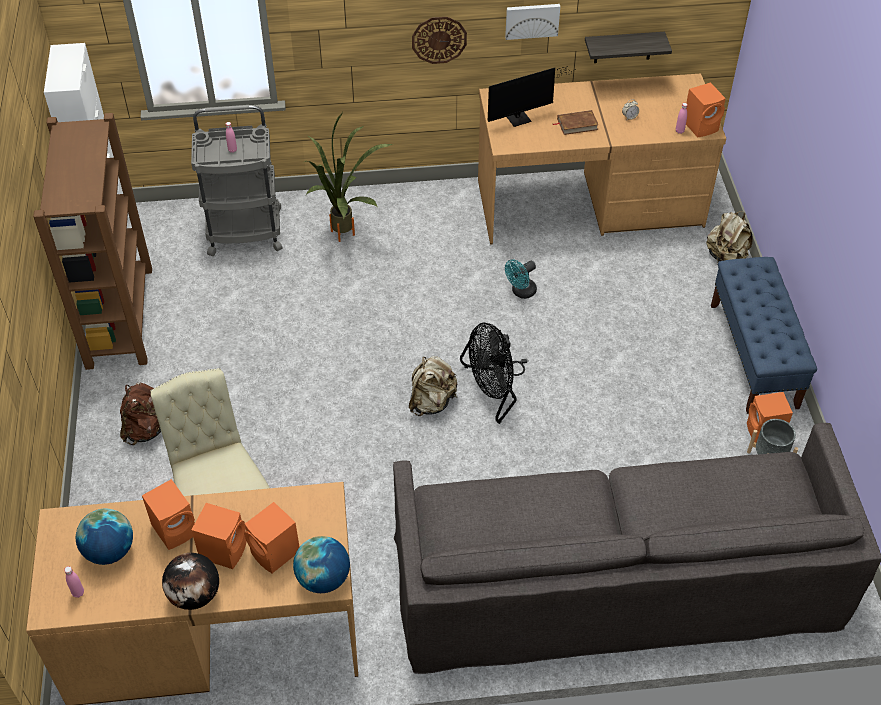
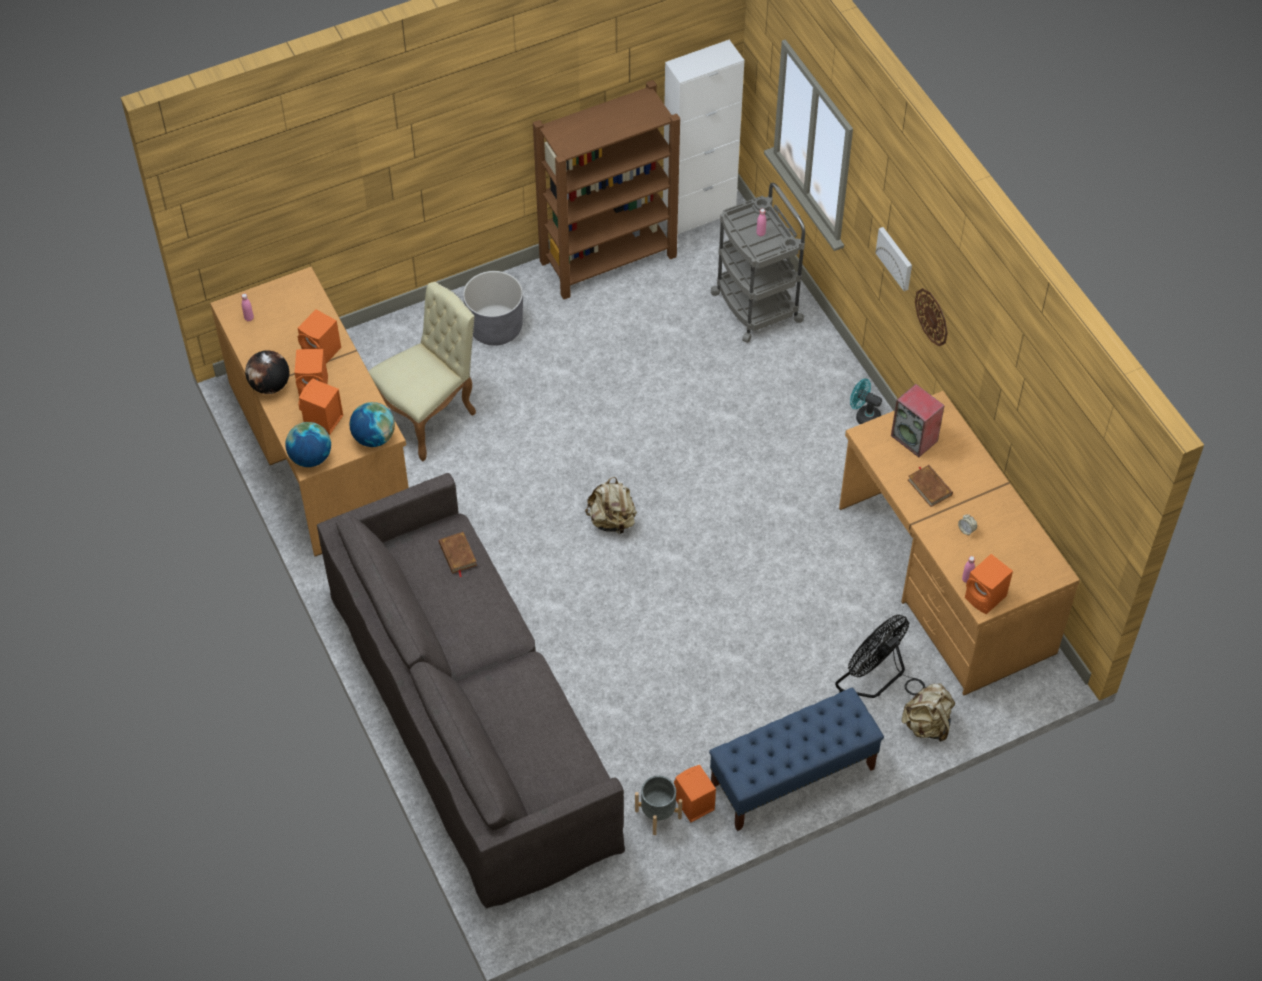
camera: 70 degrees right, 5 degrees up
(109, 551) = (289, 321): globe -> globe (374, 437)
(146, 429) = (495, 327): brown backpack -> grey planter
(344, 238) = (786, 386): potted plant -> none
(472, 502) = (457, 555): none -> brown book
(495, 387) = (652, 565): black fan -> black fan (882, 675)
(521, 292) = (784, 552): turquoise fan -> turquoise fan (864, 416)
(522, 118) = (915, 438): monitor -> speaker
(532, 20) = (987, 377): picture -> picture (895, 258)
(623, 47) = (1038, 482): shelf -> none

